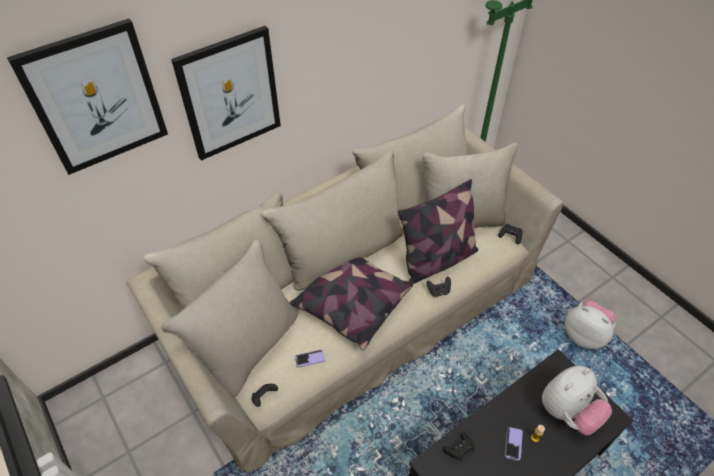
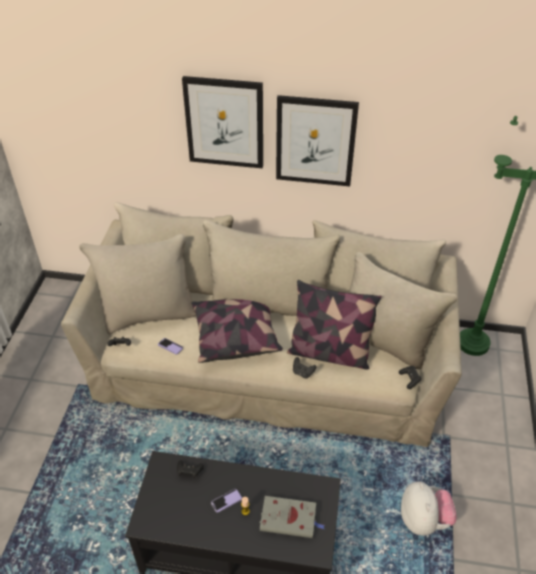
camera: 45 degrees right, 5 degrees down
(96, 98) = (125, 80): picture -> picture (315, 141)
(568, 412) = (290, 519): plush toy -> grey book

